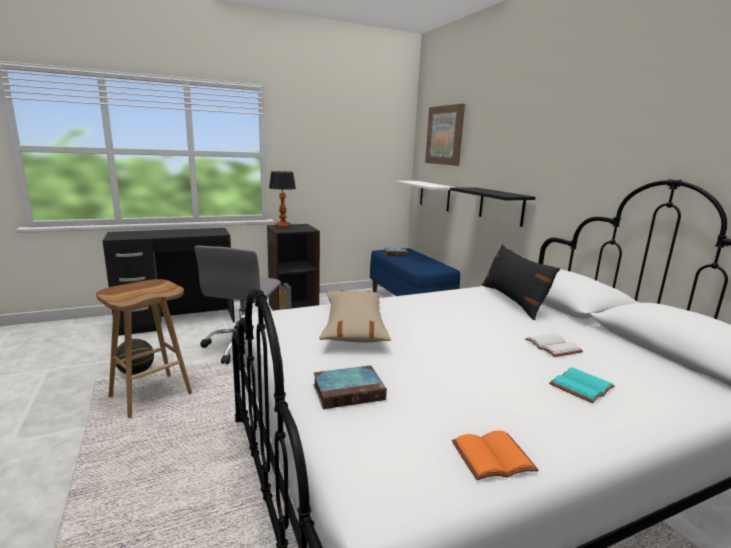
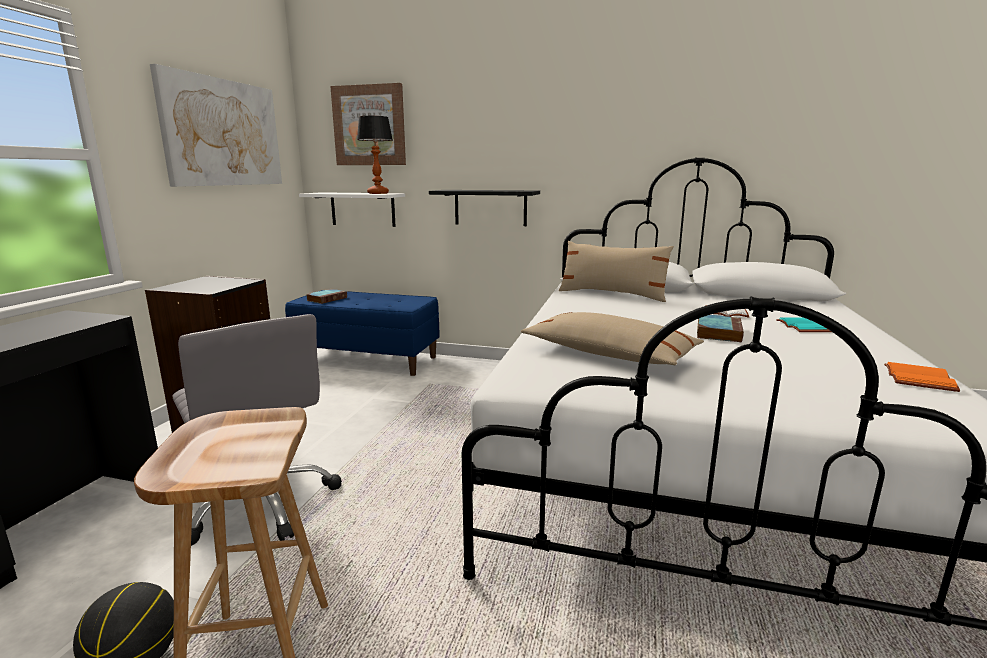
camera: 50 degrees left, 0 degrees up
(282, 227) = (186, 286): table lamp -> table lamp (378, 193)
(348, 141) = (223, 133): none -> picture
(349, 391) = (780, 394): book -> book (718, 332)
(513, 300) = (612, 294): black pillow -> beige pillow

